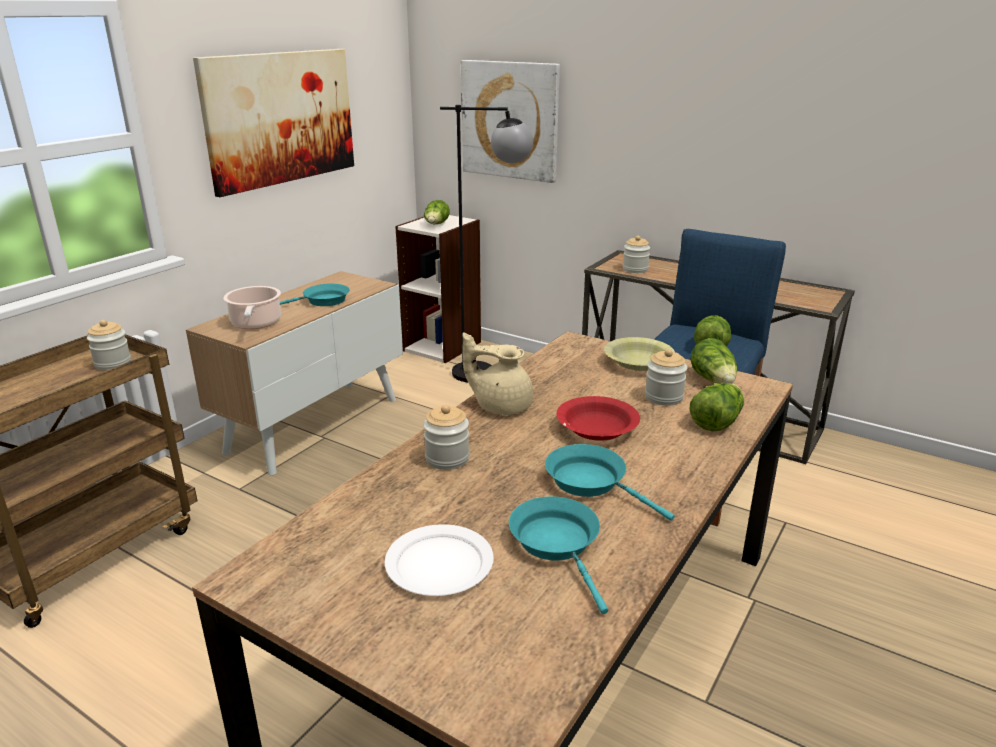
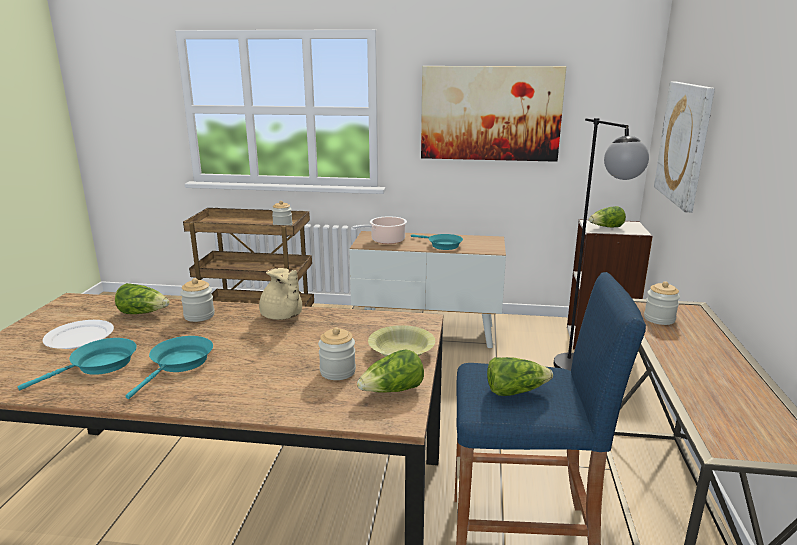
camera: 65 degrees right, 5 degrees down
(501, 405) = (282, 316): beige teapot -> beige teapot turned 150 degrees clockwise
(596, 429) = (262, 353): red bowl -> none
(716, 421) = (304, 401): lettuce -> lettuce (143, 313)

